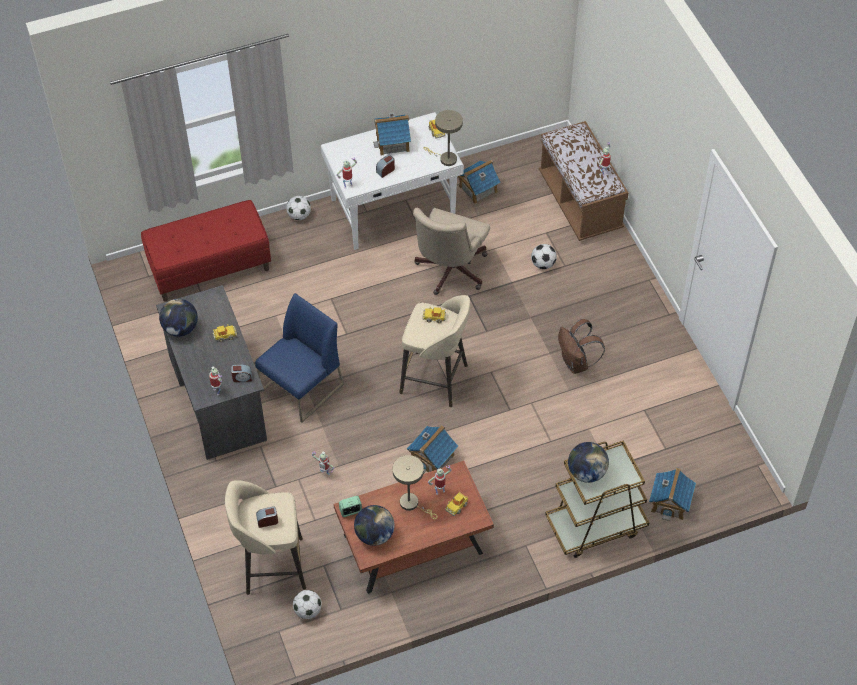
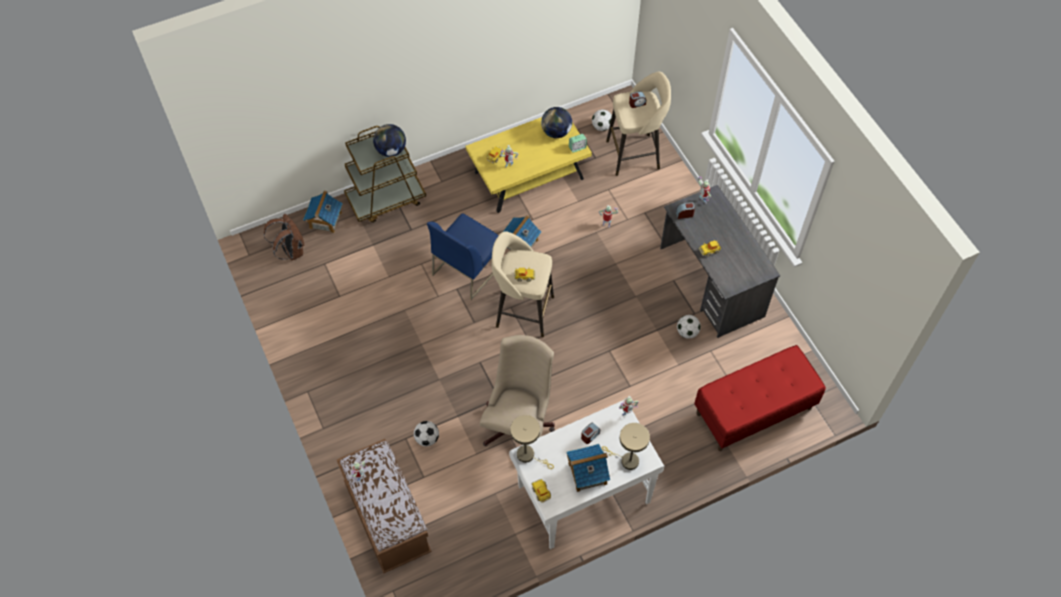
camera: 175 degrees right, 5 degrees up
(180, 328) = (750, 254): globe -> none
(299, 215) = (679, 480): football -> football (687, 332)
(302, 388) = (639, 295): blue chair -> blue chair (468, 268)
(412, 504) = (530, 156): beige table lamp -> beige table lamp (626, 460)
(413, 544) = (529, 176): brown coffee table -> yellow coffee table
(477, 189) = (497, 528): toy house -> none
(576, 363) = (397, 335): brown backpack -> brown backpack (291, 251)

